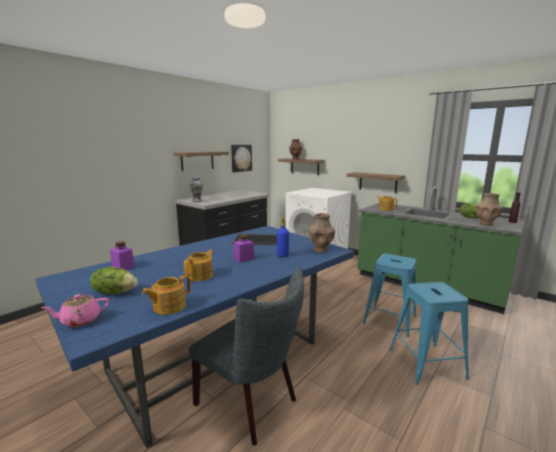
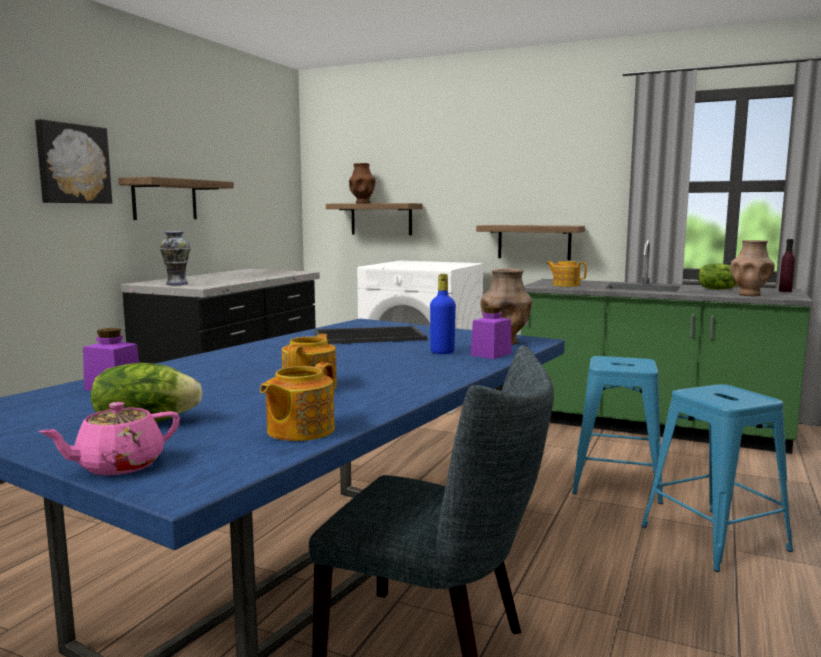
camera: 15 degrees left, 5 degrees down
(241, 158) = (248, 200): picture -> picture (72, 164)
(243, 258) = (369, 360): purple jar -> purple jar (491, 354)

